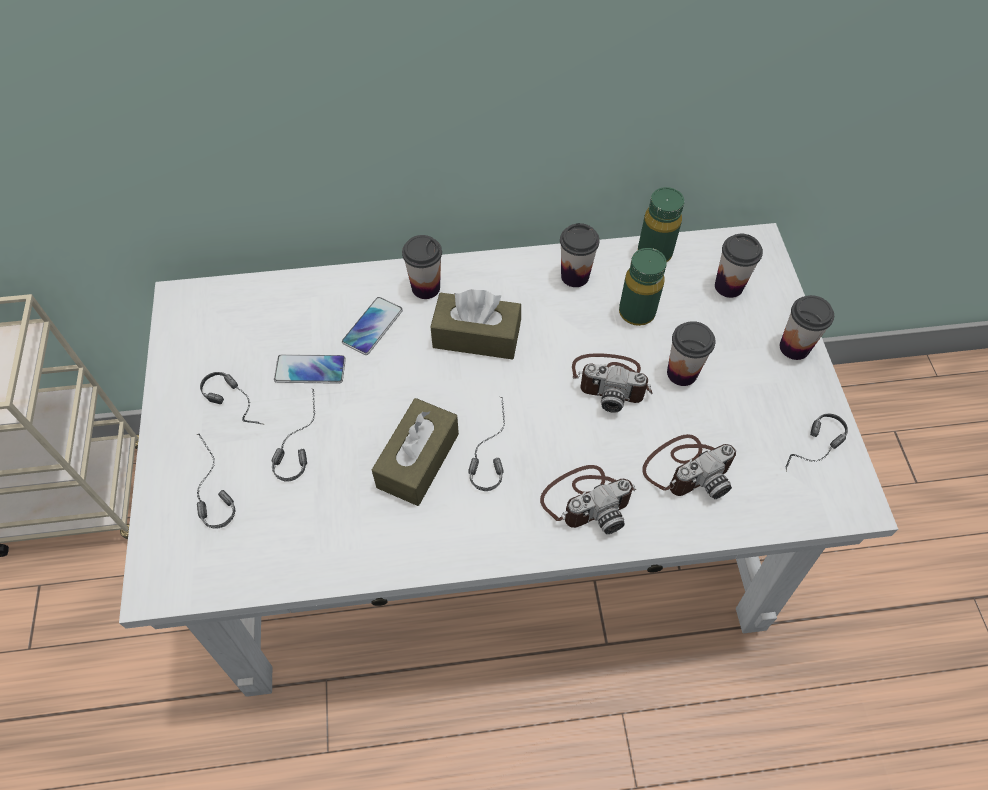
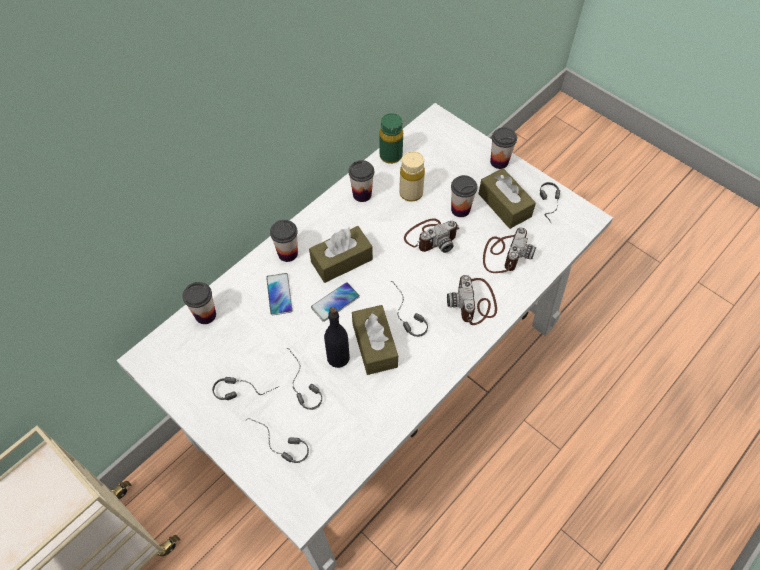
camera: 40 degrees left, 0 degrees up
(310, 370) = (268, 342): phone -> phone (335, 302)
(365, 443) = (338, 357): none -> black bottle
(587, 499) = (474, 303): camera -> camera turned 150 degrees clockwise
(636, 312) = (411, 193): green bottle -> beige bottle
(728, 286) = (442, 150): cup -> cup (205, 315)
(748, 406) = (504, 205): none -> brown tissue box

